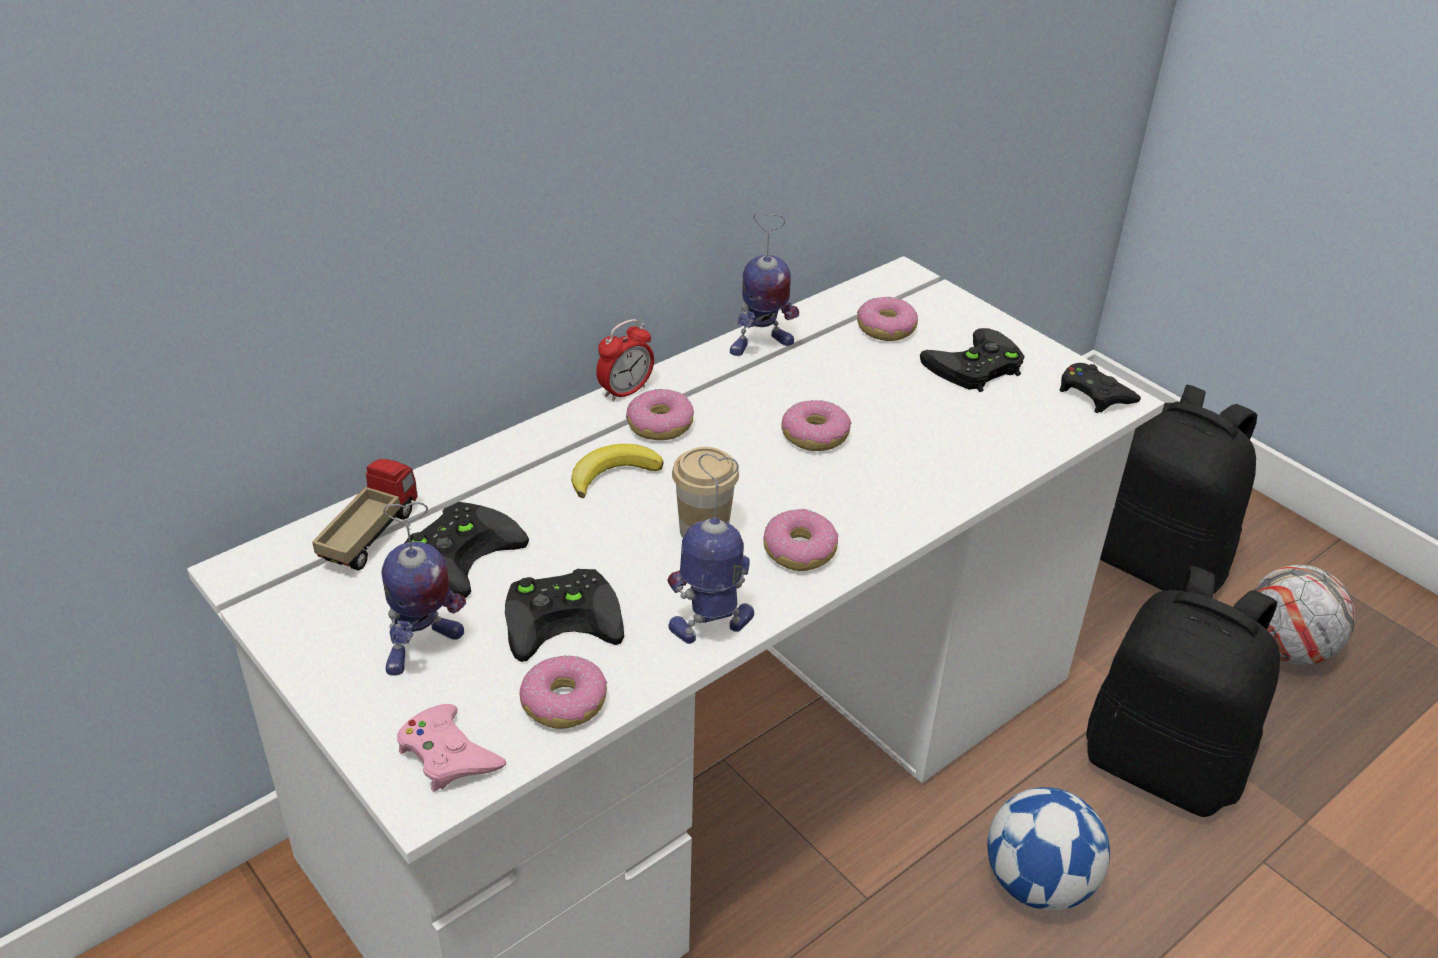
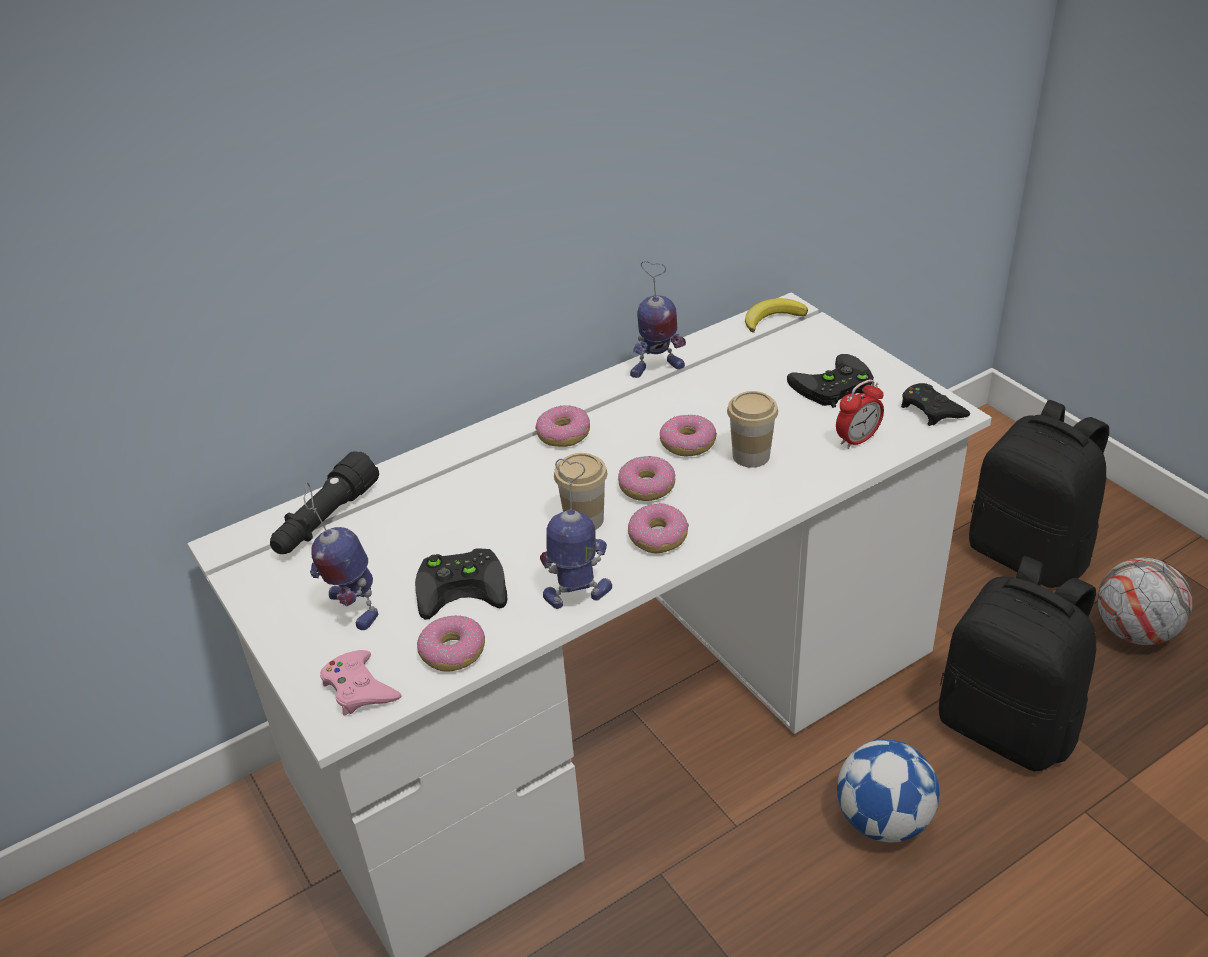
camera: 10 degrees right, 0 degrees up
(370, 536) = (325, 520): toy truck -> black flashlight
(422, 649) = (352, 608): toy robot -> toy robot turned 90 degrees clockwise
(462, 550) = (393, 532): black game controller -> none
(613, 474) = (520, 473): banana -> banana (772, 318)
(625, 391) = (540, 407): alarm clock -> alarm clock (857, 440)
(886, 329) = (764, 354): donut -> donut (647, 487)
(894, 450) = (751, 456): none -> cup

